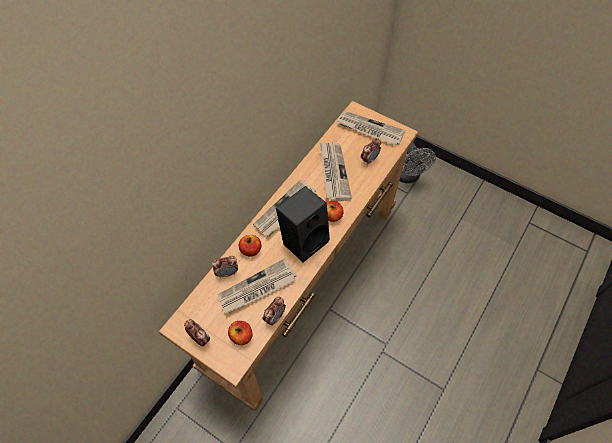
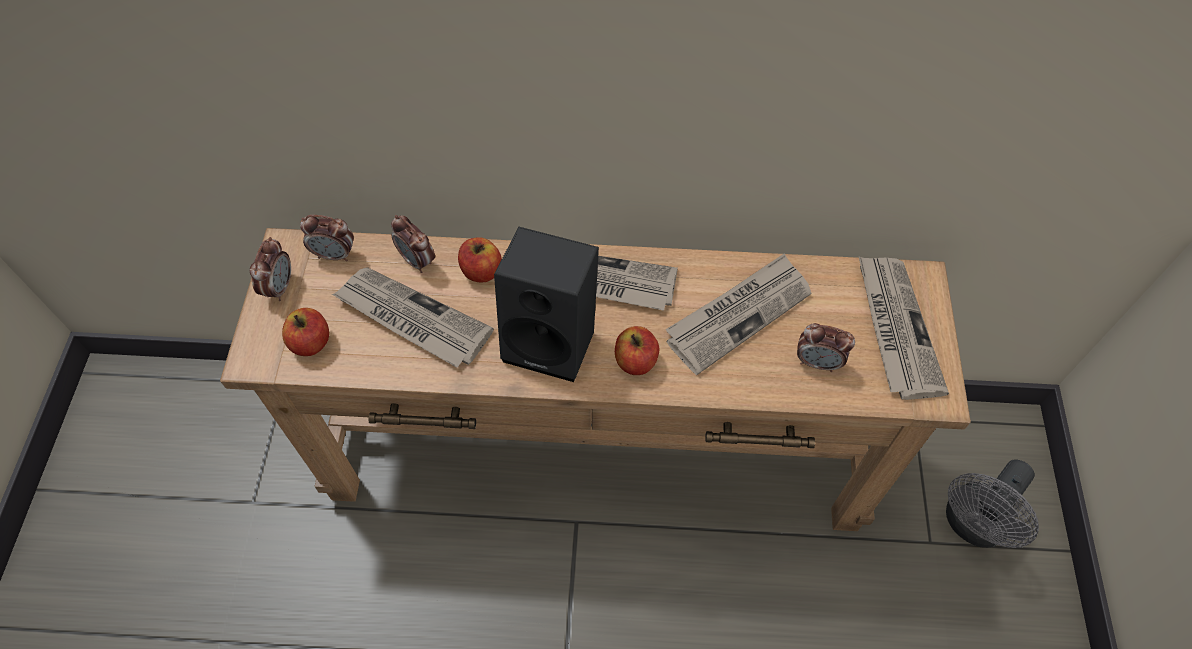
camera: 60 degrees right, 0 degrees up
(275, 317) = (371, 373): alarm clock -> alarm clock (335, 254)

